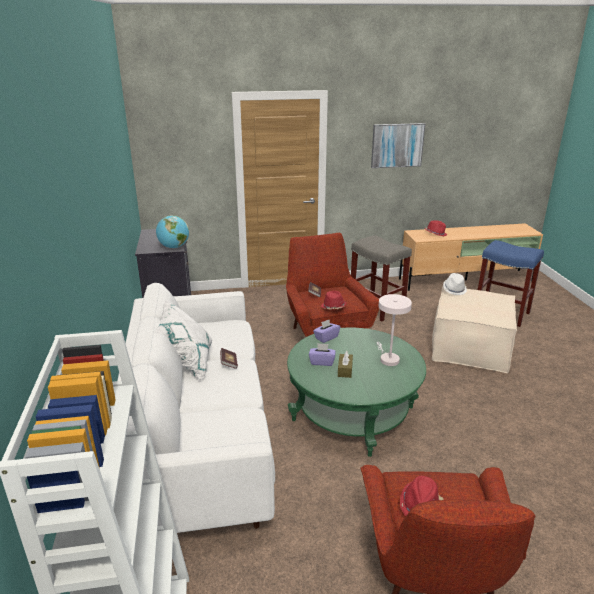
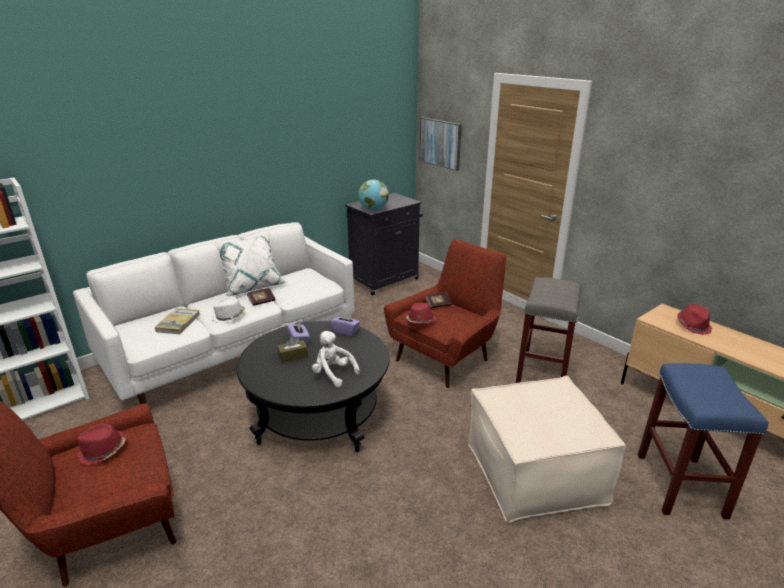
camera: 60 degrees right, 0 degrees up
(222, 421) = (178, 323): none -> book
(352, 414) = (318, 415): green coffee table -> black coffee table
(388, 358) = (333, 374): white table lamp -> white plush toy
(397, 145) = (675, 175): picture -> picture (440, 143)
(454, 289) = (564, 385): white hat -> white hat (229, 316)

